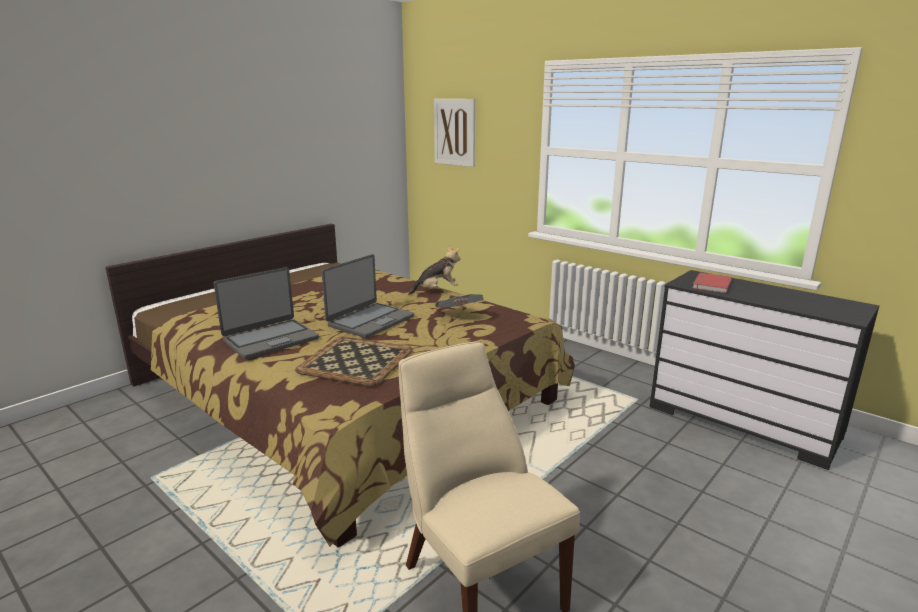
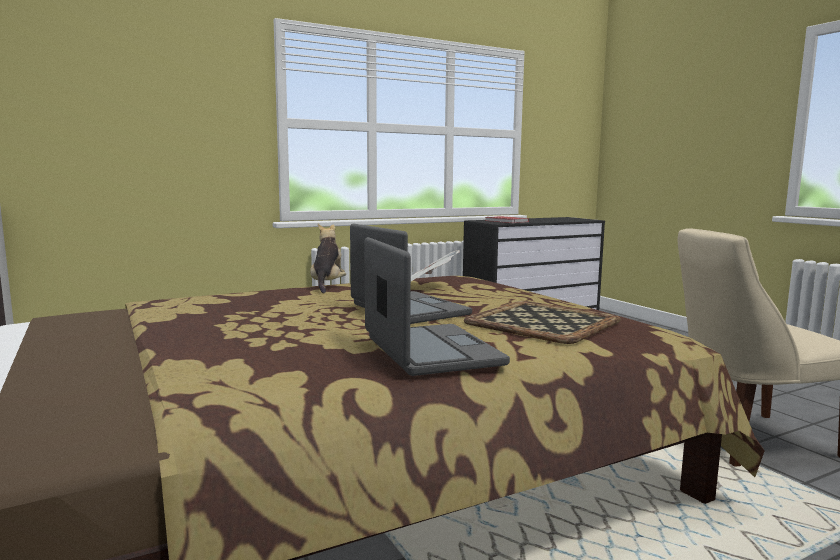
camera: 70 degrees left, 10 degrees down
(454, 132) = (122, 97): picture -> none

